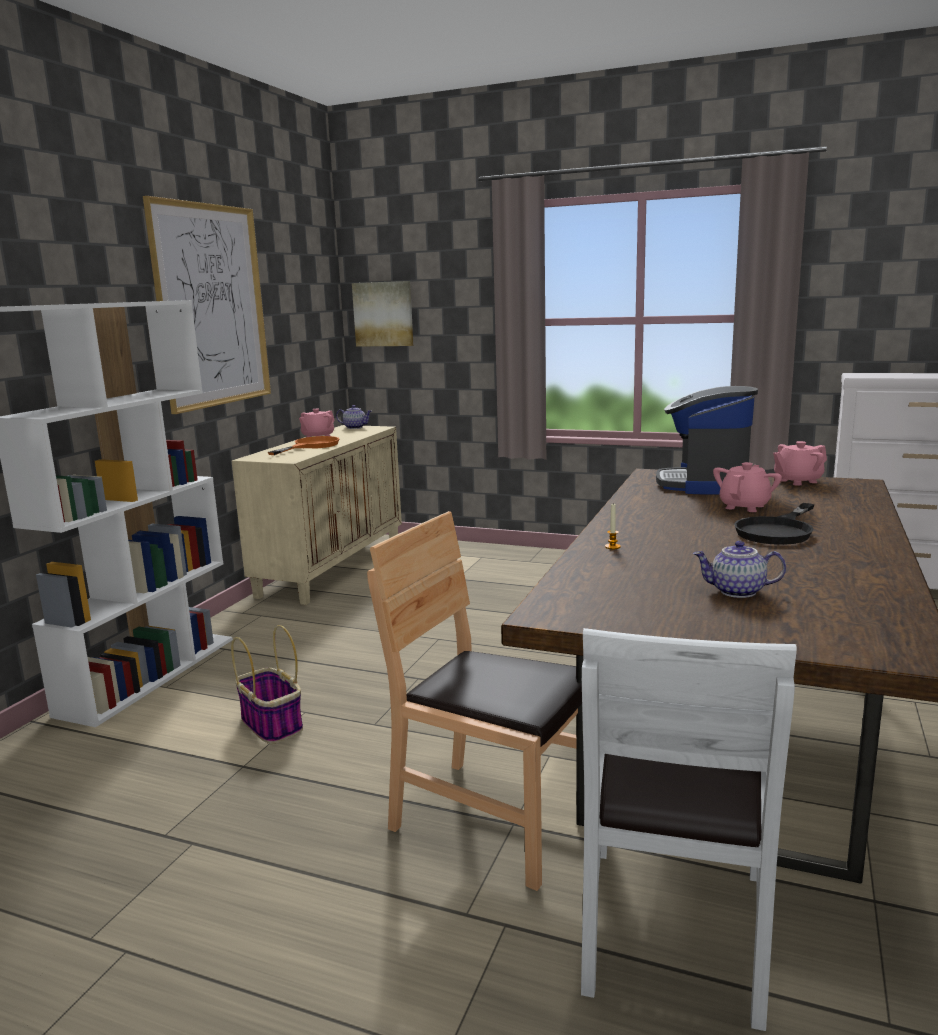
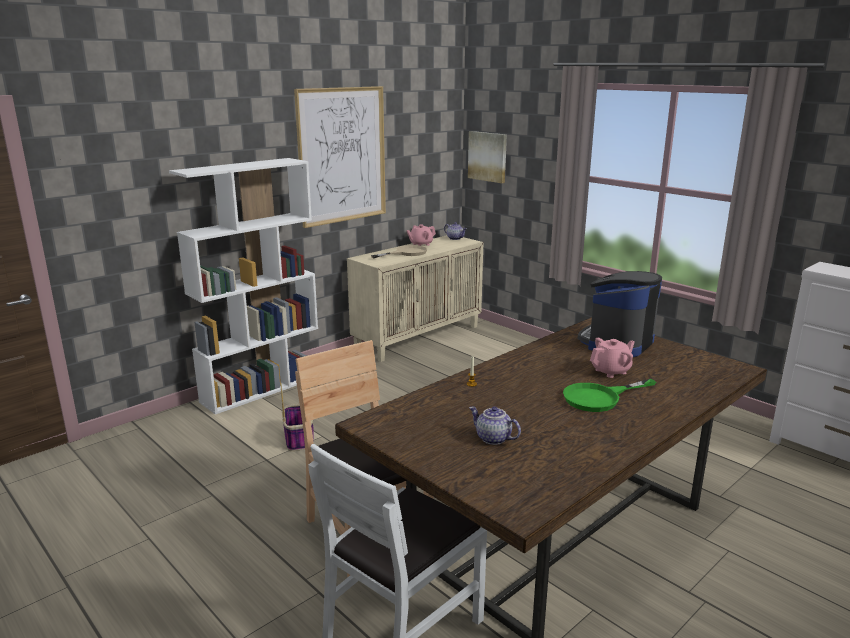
camera: 25 degrees right, 5 degrees up
(311, 446) = (406, 253): orange frying pan -> beige frying pan
(778, 530) = (599, 398): black frying pan -> green frying pan
(797, 481) = (692, 356): pink teapot -> none

